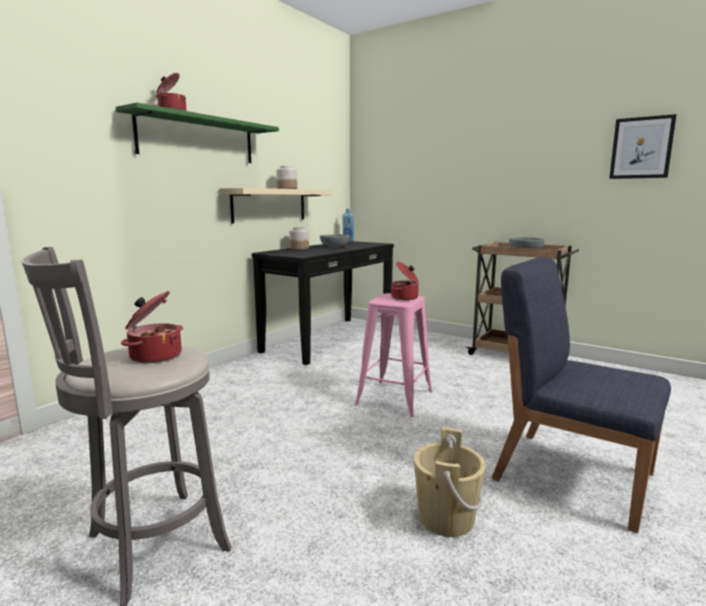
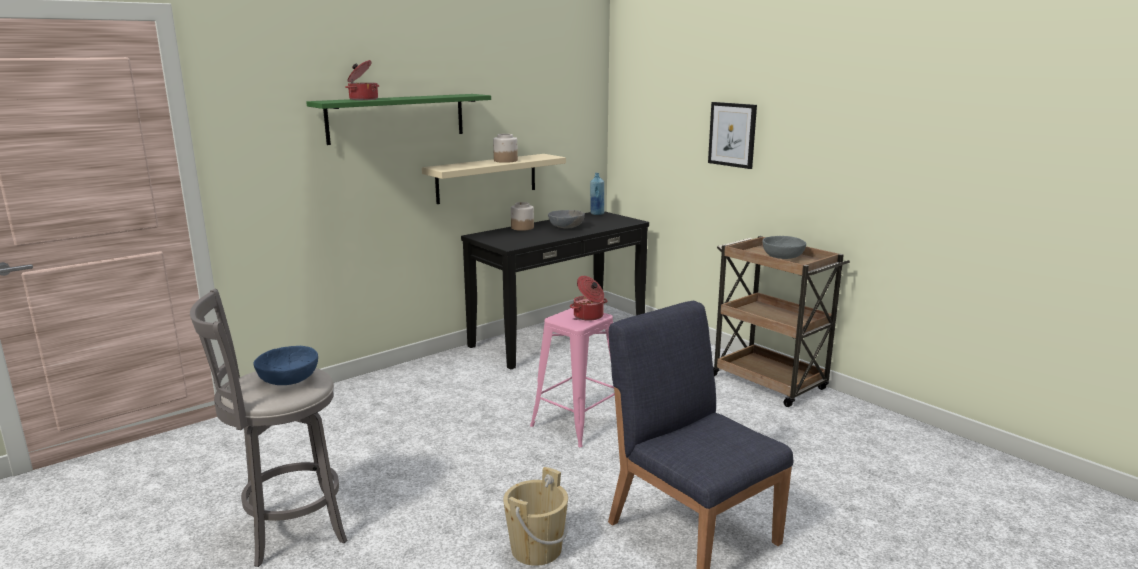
camera: 15 degrees right, 5 degrees up
(155, 356) = (288, 380): cooking pot -> blue bowl
(641, 148) = (927, 140): picture -> picture (732, 134)

